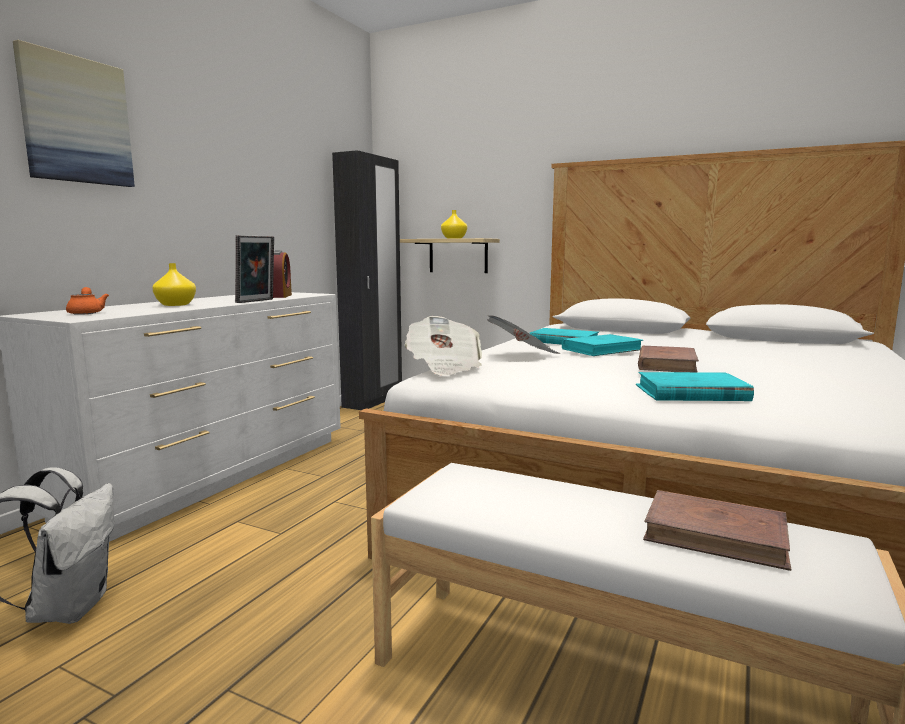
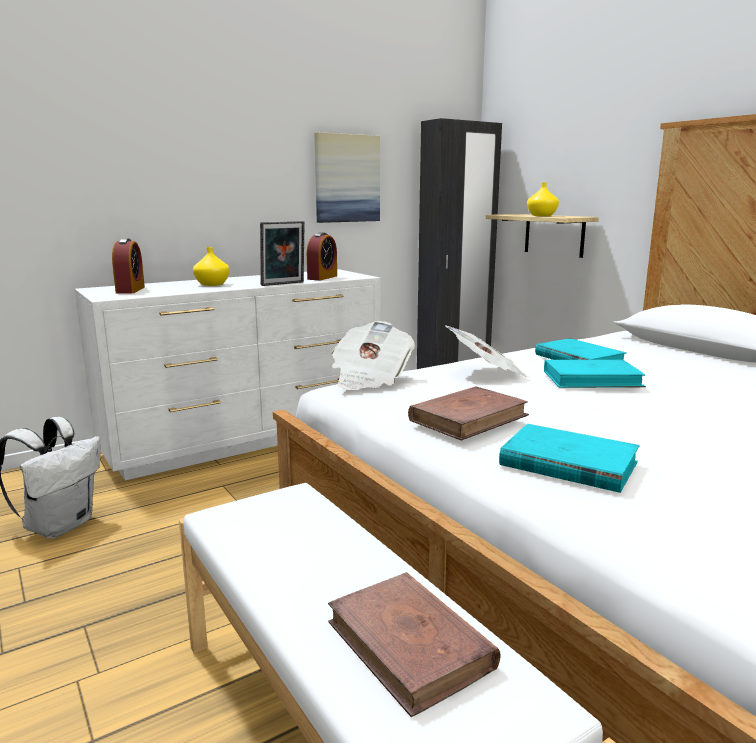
camera: 30 degrees right, 5 degrees up
(76, 120) = (143, 122): picture -> picture (347, 178)
(86, 312) = (130, 290): orange teapot -> alarm clock
(666, 364) = (625, 415): brown book -> brown book (468, 418)

